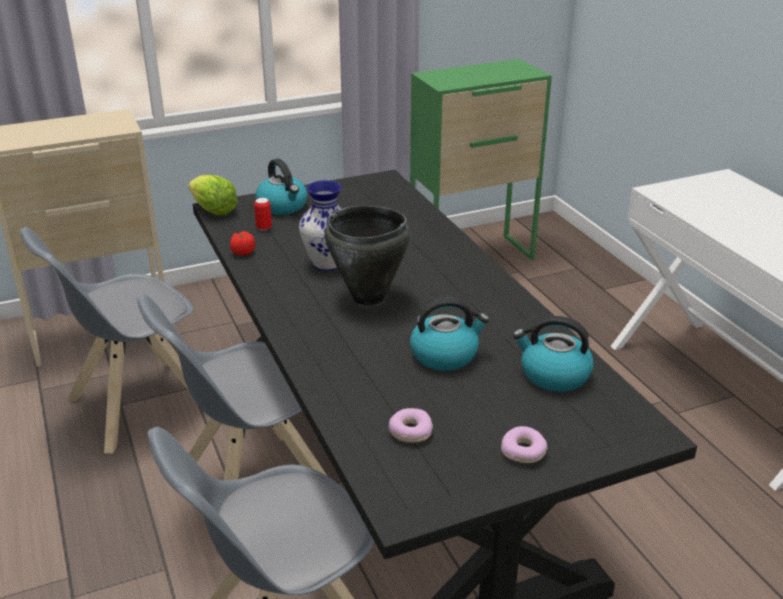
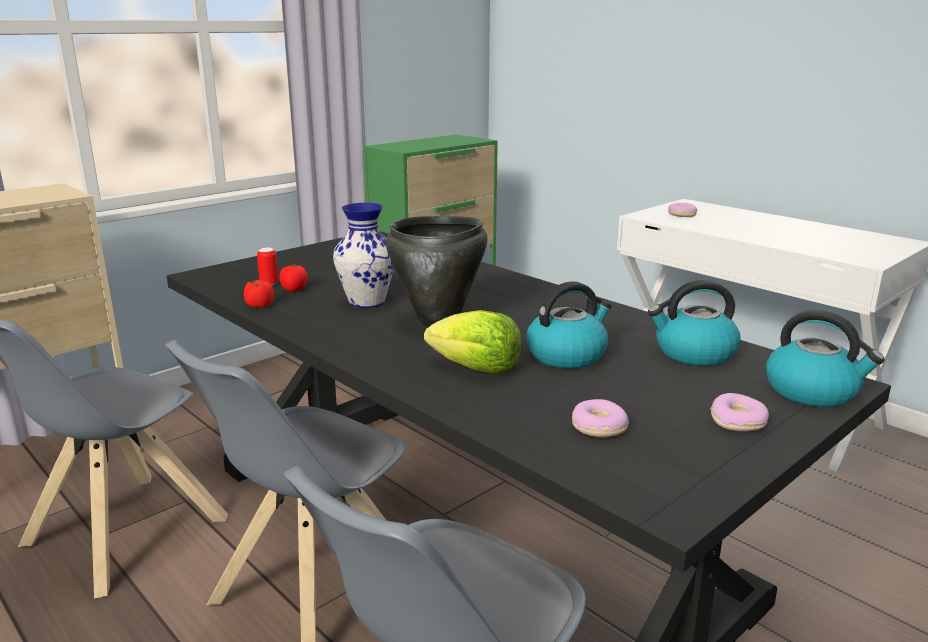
camera: 20 degrees left, 10 degrees down
(213, 210) = (197, 277): lettuce -> lettuce (476, 369)
(279, 238) = (294, 289): none -> tomato
(283, 206) = (278, 266): kettle -> kettle (813, 392)
(699, 195) = (681, 215): none -> donut

